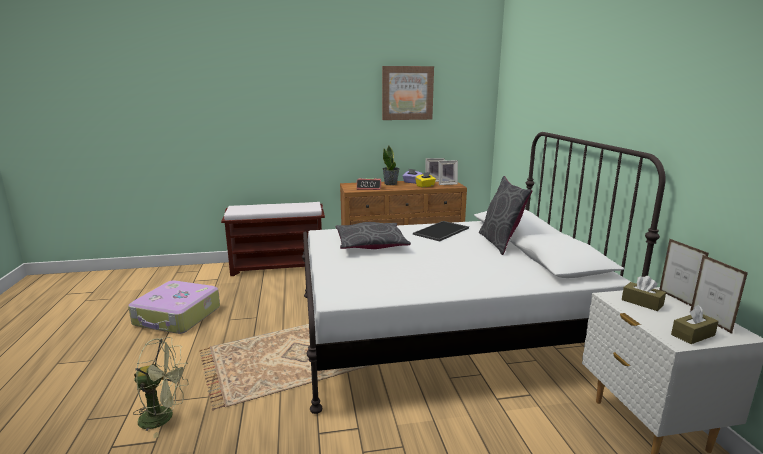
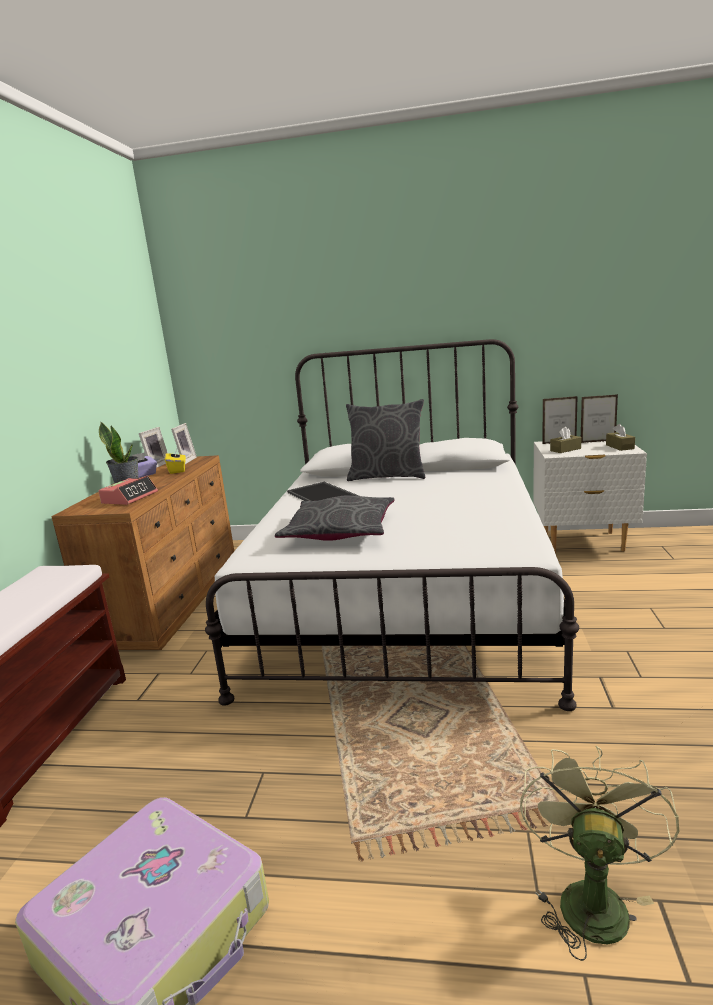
camera: 70 degrees left, 0 degrees up
(407, 93) = (87, 329): picture -> none

